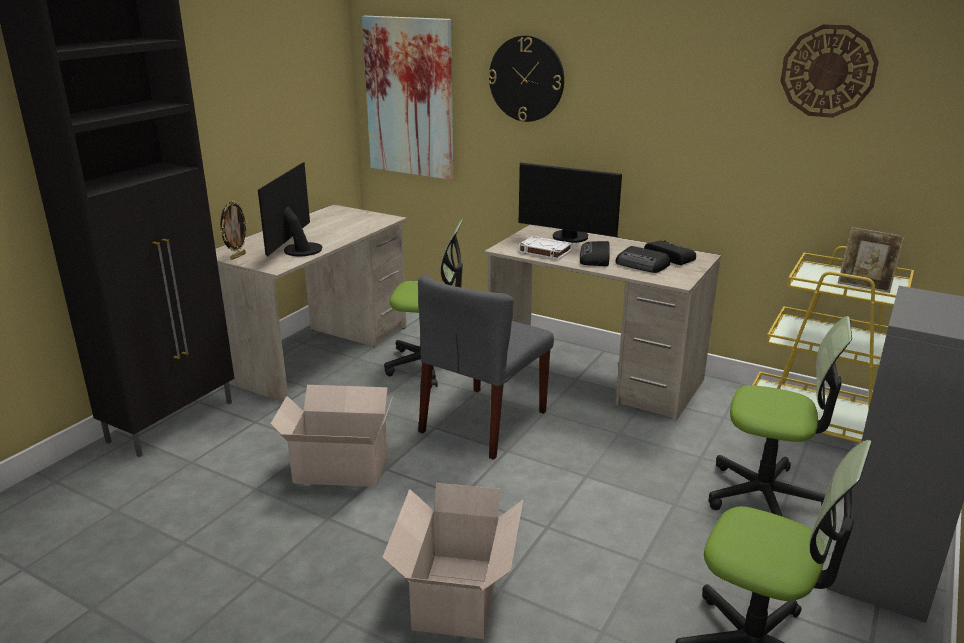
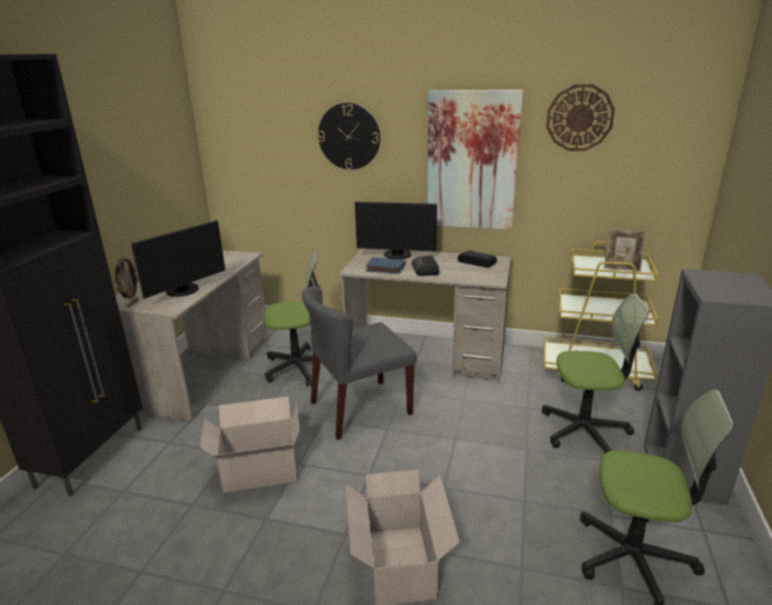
camera: 15 degrees left, 0 degrees up
(298, 250) = (184, 291): monitor -> monitor turned 135 degrees counterclockwise
(409, 98) = (250, 157): picture -> picture (472, 161)
(483, 422) = (360, 408): grey chair -> grey chair turned 45 degrees clockwise
(544, 251) = (385, 268): white book -> blue book
(642, 265) = (462, 271): radio -> none

